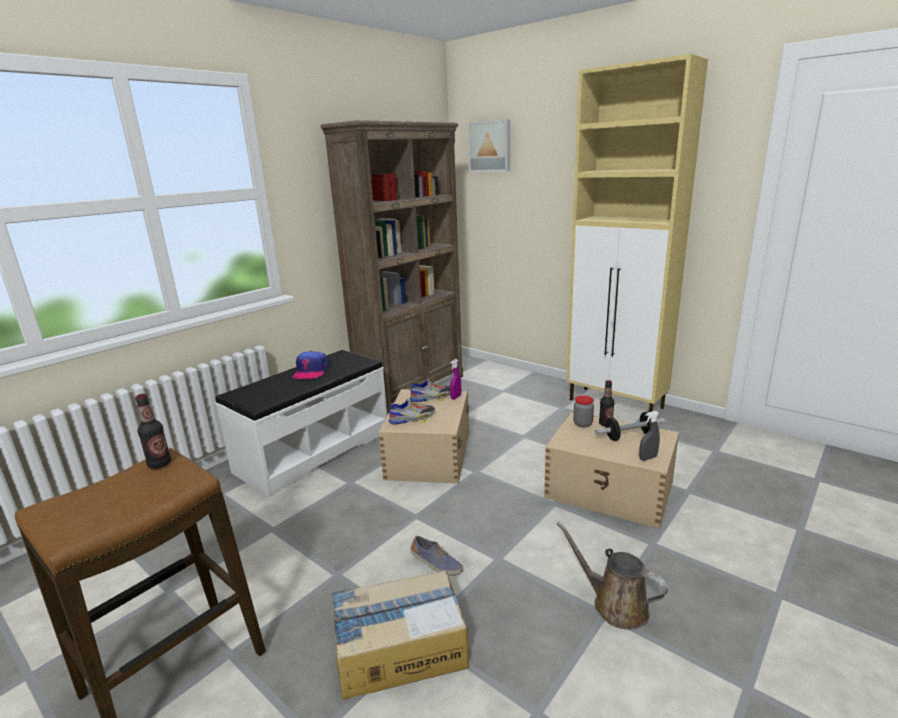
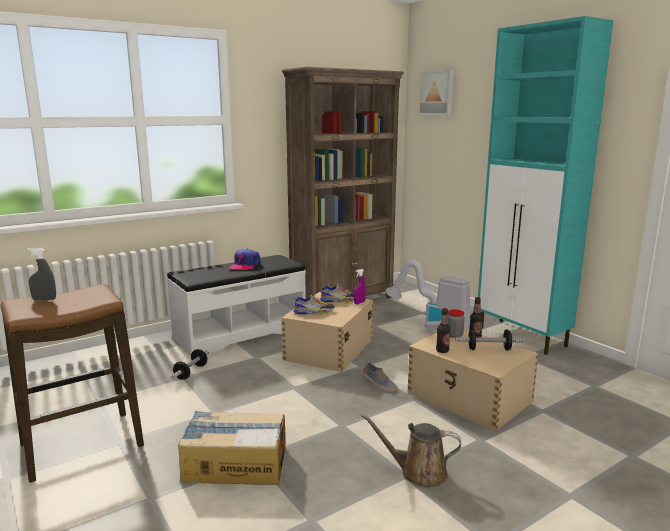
camera: 15 degrees right, 5 degrees down
(159, 464) = (92, 290): bottle -> bottle (442, 351)
(278, 520) = (191, 372): none -> dumbbell
(436, 564) = (291, 420): shoe -> shoe (379, 384)
(522, 407) = (432, 327): none -> vacuum cleaner
(615, 605) = (418, 472): brown watering can -> brown watering can turned 45 degrees counterclockwise
(616, 404) = (522, 337): beige cabinet -> turquoise cabinet
(648, 458) = (492, 366): grey spray bottle -> grey spray bottle (44, 300)

